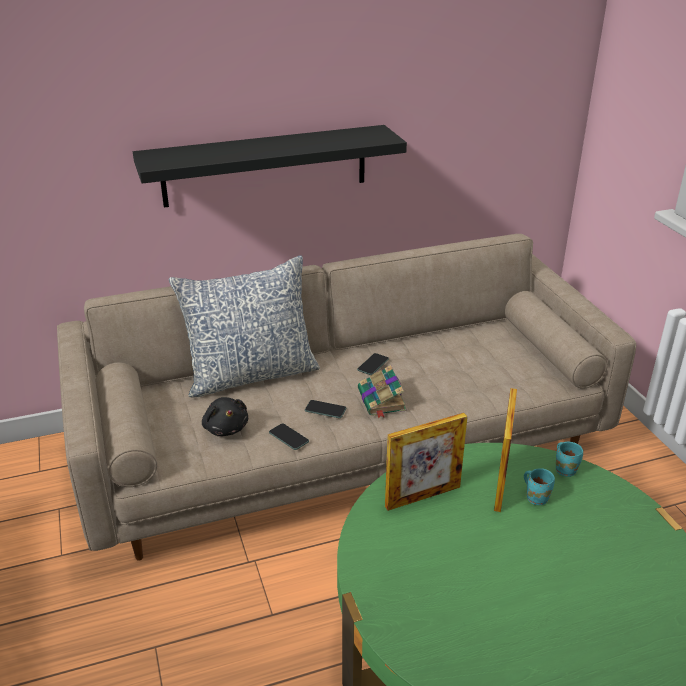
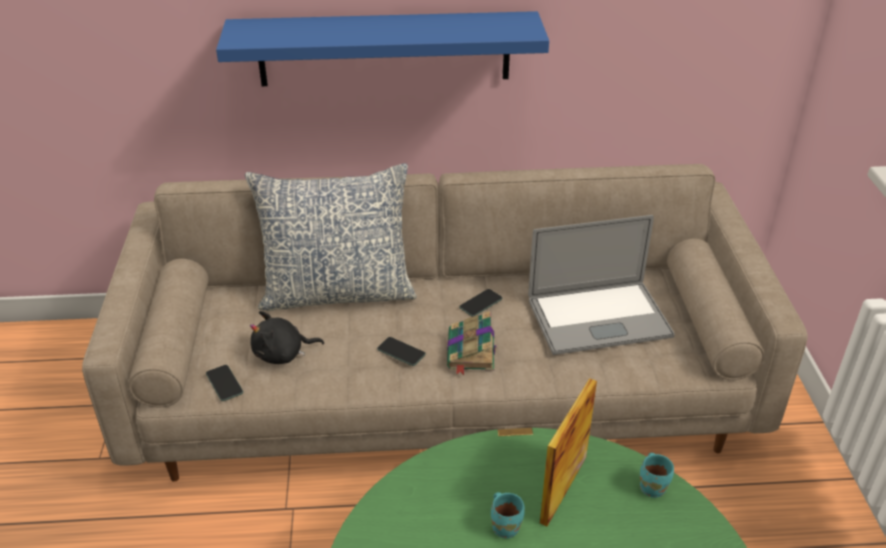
camera: 15 degrees right, 5 degrees up
(225, 428) = (282, 354): black plush toy -> black plush toy turned 90 degrees clockwise
(265, 166) = (384, 49): black shelf -> blue shelf
(288, 437) = (346, 379): phone -> phone (224, 383)
(422, 496) = (463, 486): picture frame -> none
(469, 361) = (598, 318): none -> laptop
(536, 497) = (600, 516): turquoise mug -> turquoise mug (506, 526)

